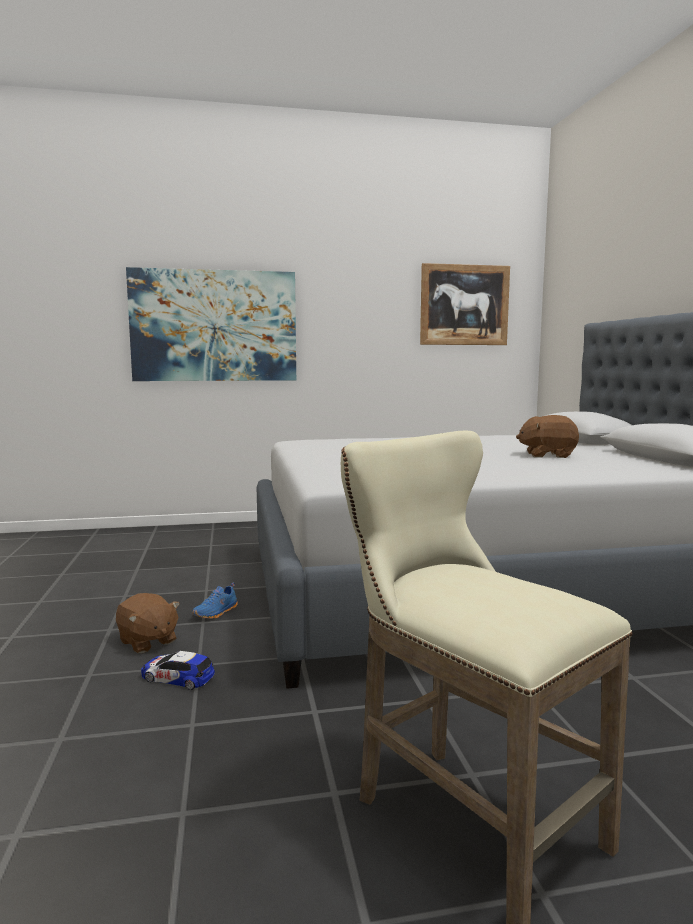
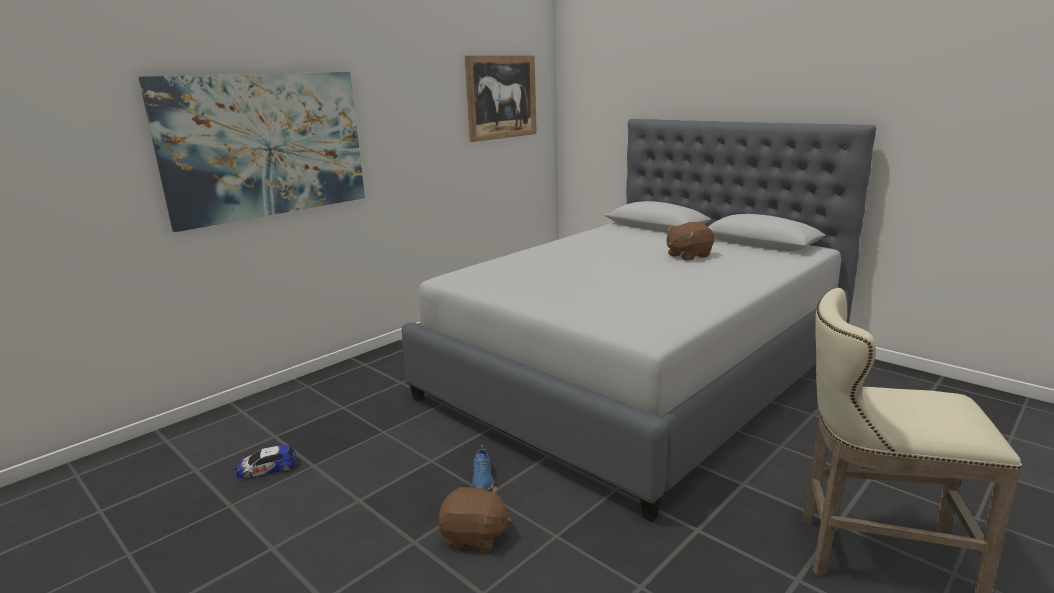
camera: 35 degrees left, 10 degrees up
(177, 677) = (560, 555): toy car -> toy car (266, 468)

